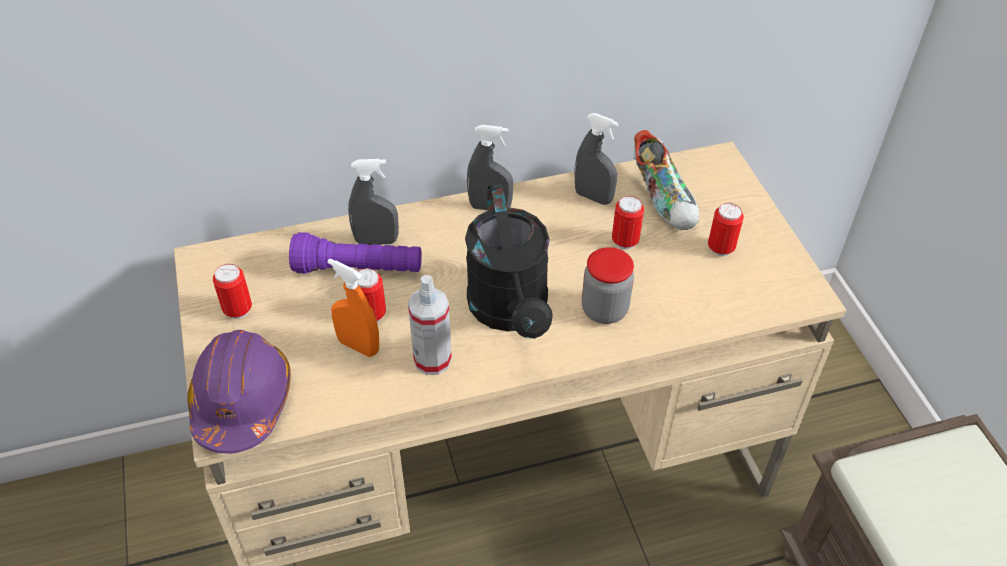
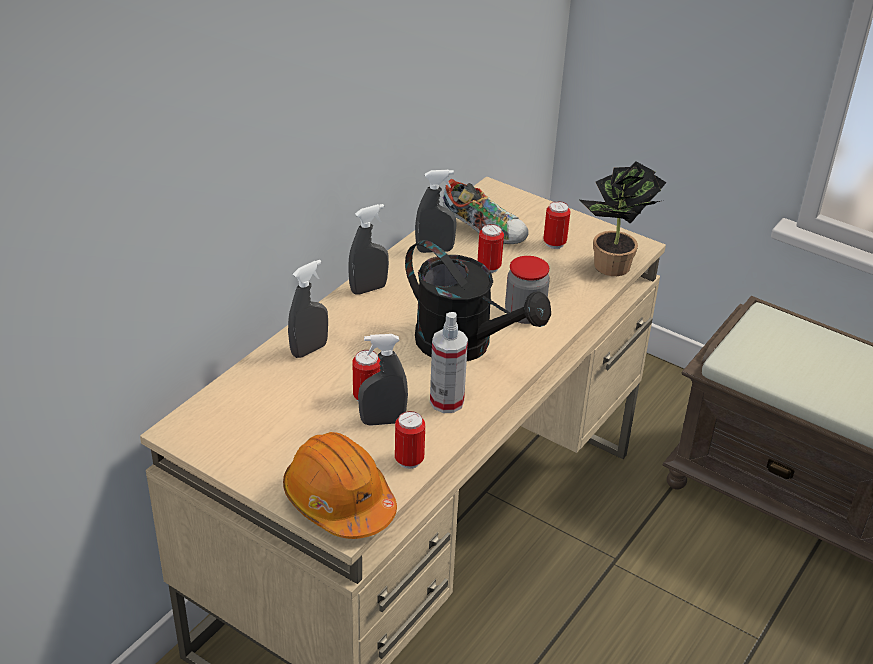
camera: 40 degrees left, 10 degrees down
(238, 310) = (256, 447): can -> can (409, 460)
(242, 401) = (339, 501): purple hard hat -> orange hard hat
(358, 269) = (319, 374): purple flashlight -> none
(358, 346) = (382, 421): orange spray bottle -> grey spray bottle
(753, 308) = (613, 269): none -> potted plant

